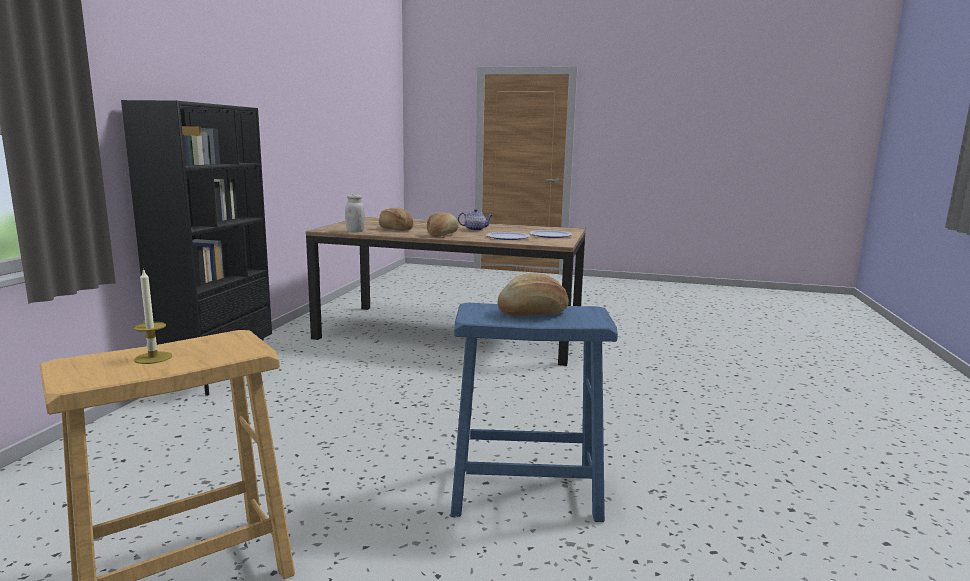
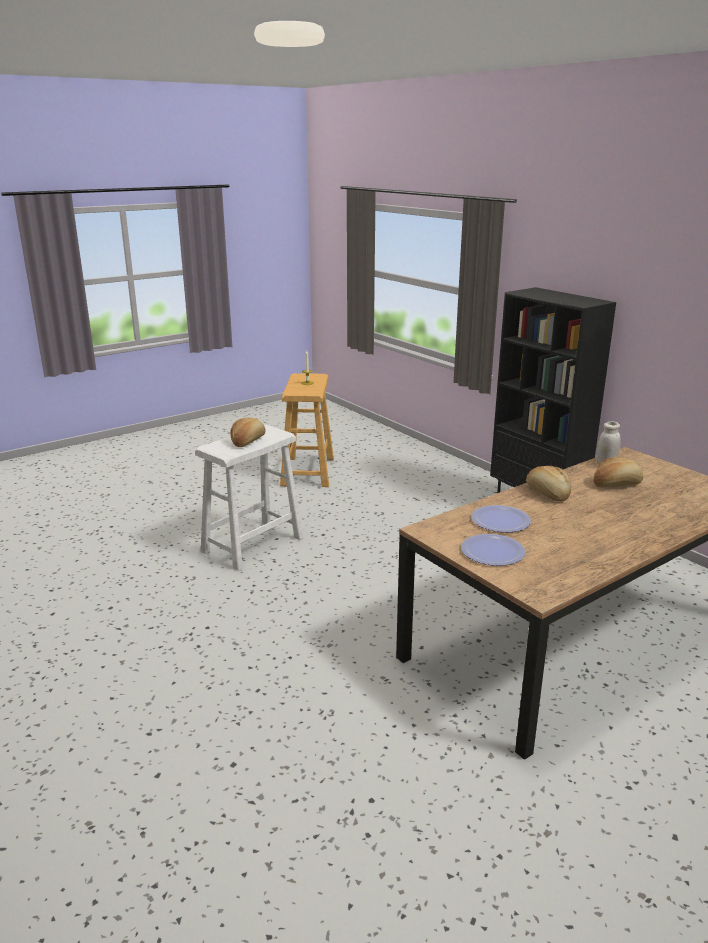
camera: 130 degrees right, 10 degrees up
(475, 229) = (582, 524): teapot -> none
(524, 491) = (253, 544): blue stool -> white stool

